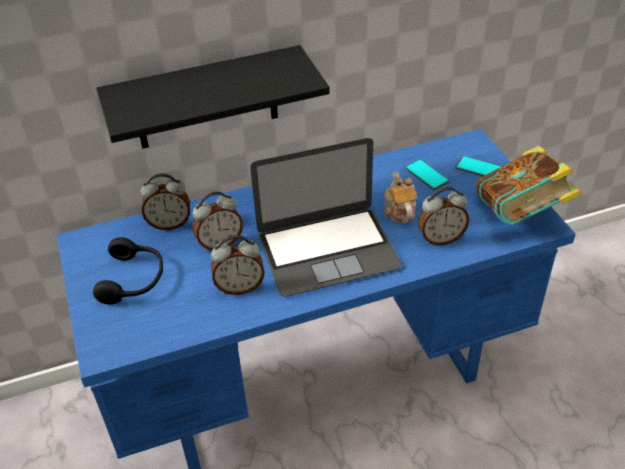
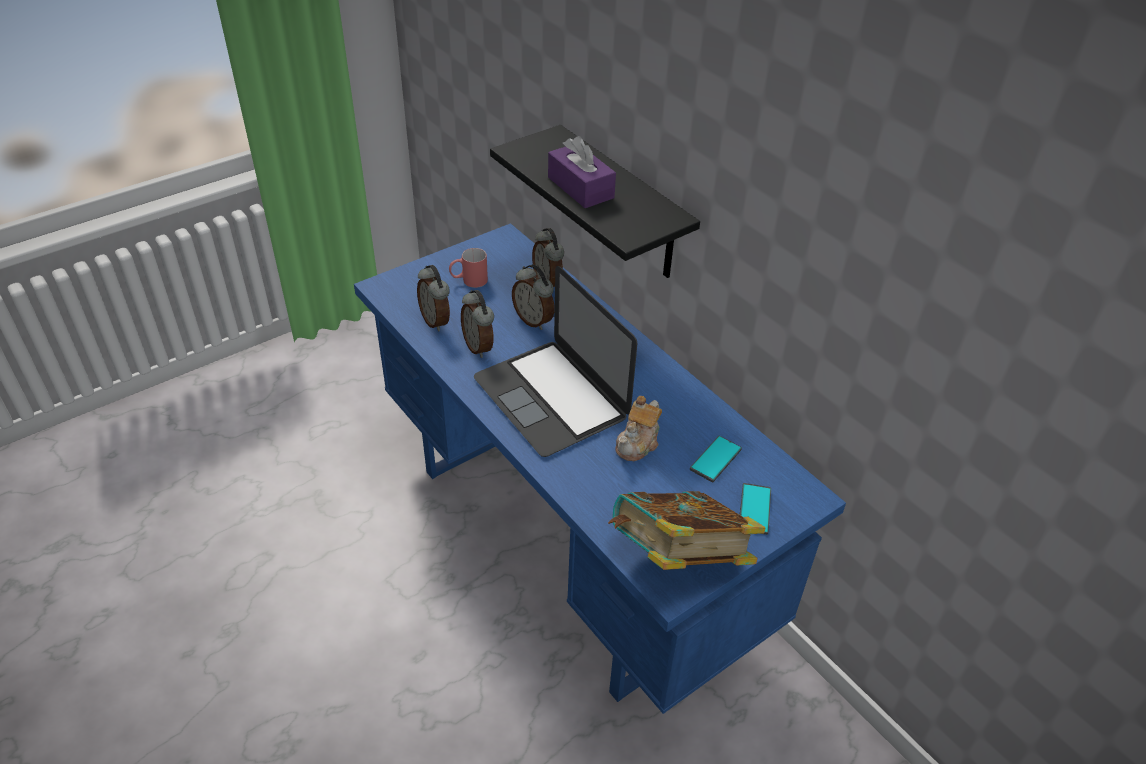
camera: 70 degrees right, 0 degrees up
(134, 279) = (468, 281): black headphones -> red mug
(218, 92) = (580, 188): none -> purple tissue box
(399, 210) = (638, 443): teapot -> teapot turned 150 degrees clockwise
(440, 238) = (604, 486): alarm clock -> alarm clock (436, 321)

